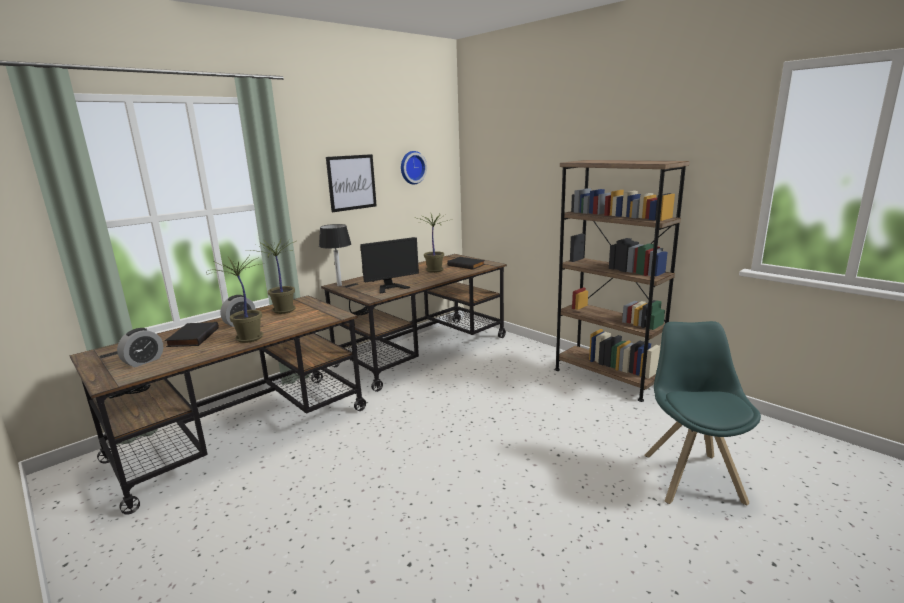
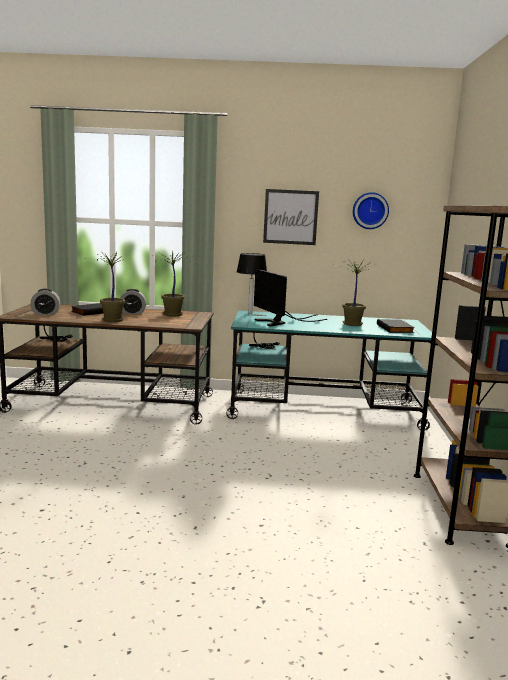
camera: 45 degrees right, 5 degrees down
(388, 286) = (280, 322): monitor -> monitor turned 45 degrees clockwise
(422, 351) = (323, 410): brown desk -> turquoise desk
(691, 477) = (339, 618): turquoise chair -> none

